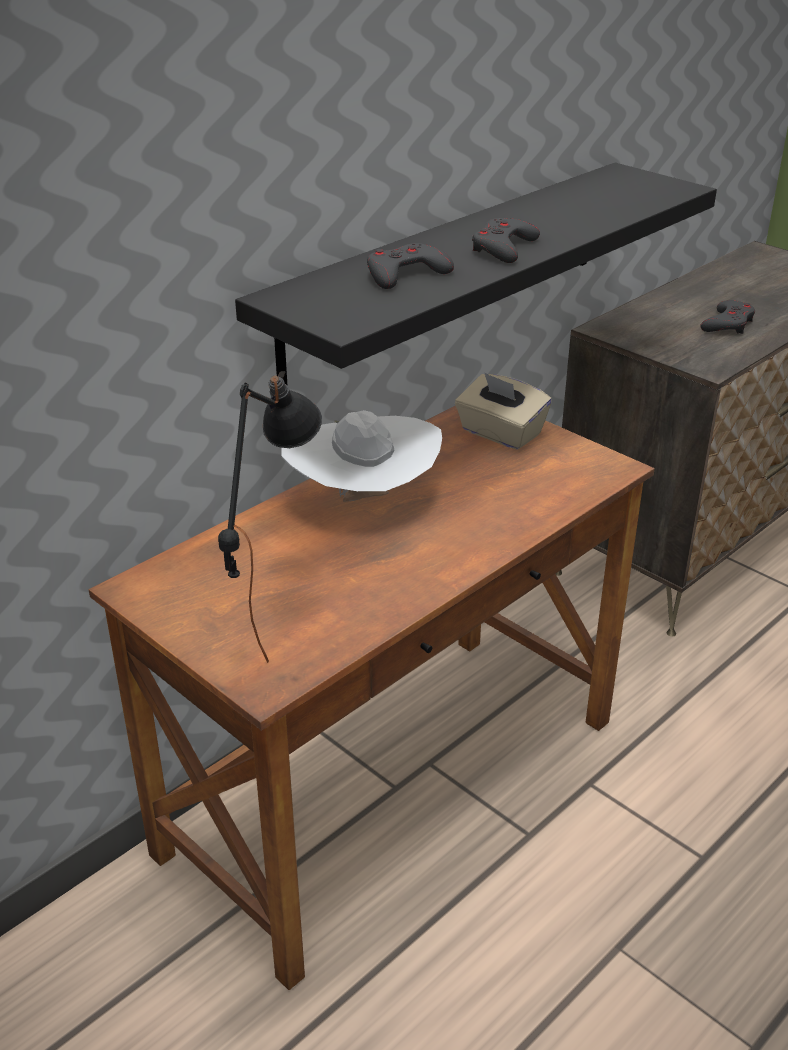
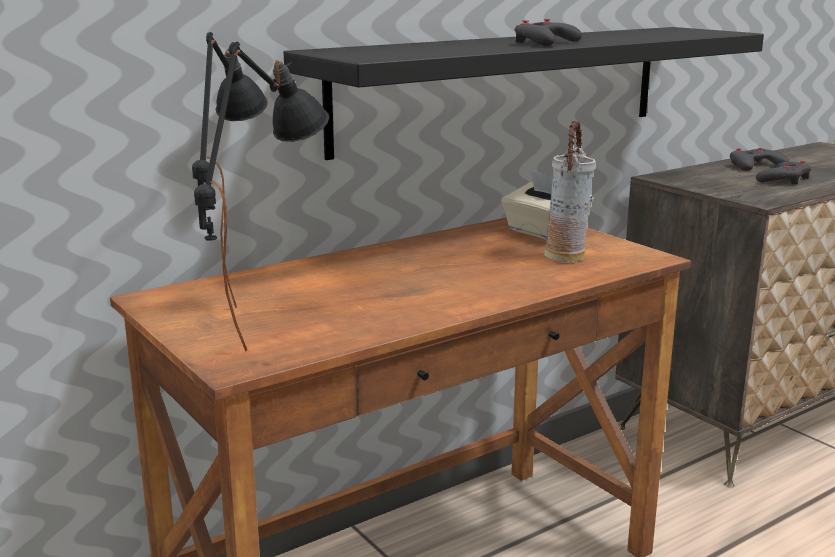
camera: 10 degrees right, 15 degrees down
(213, 560) = (234, 287): none -> black table lamp
(363, 501) = (394, 262): white hat -> none
(405, 274) = (445, 47): grey game controller -> grey game controller (755, 166)
(533, 474) = (566, 257): none -> vase

